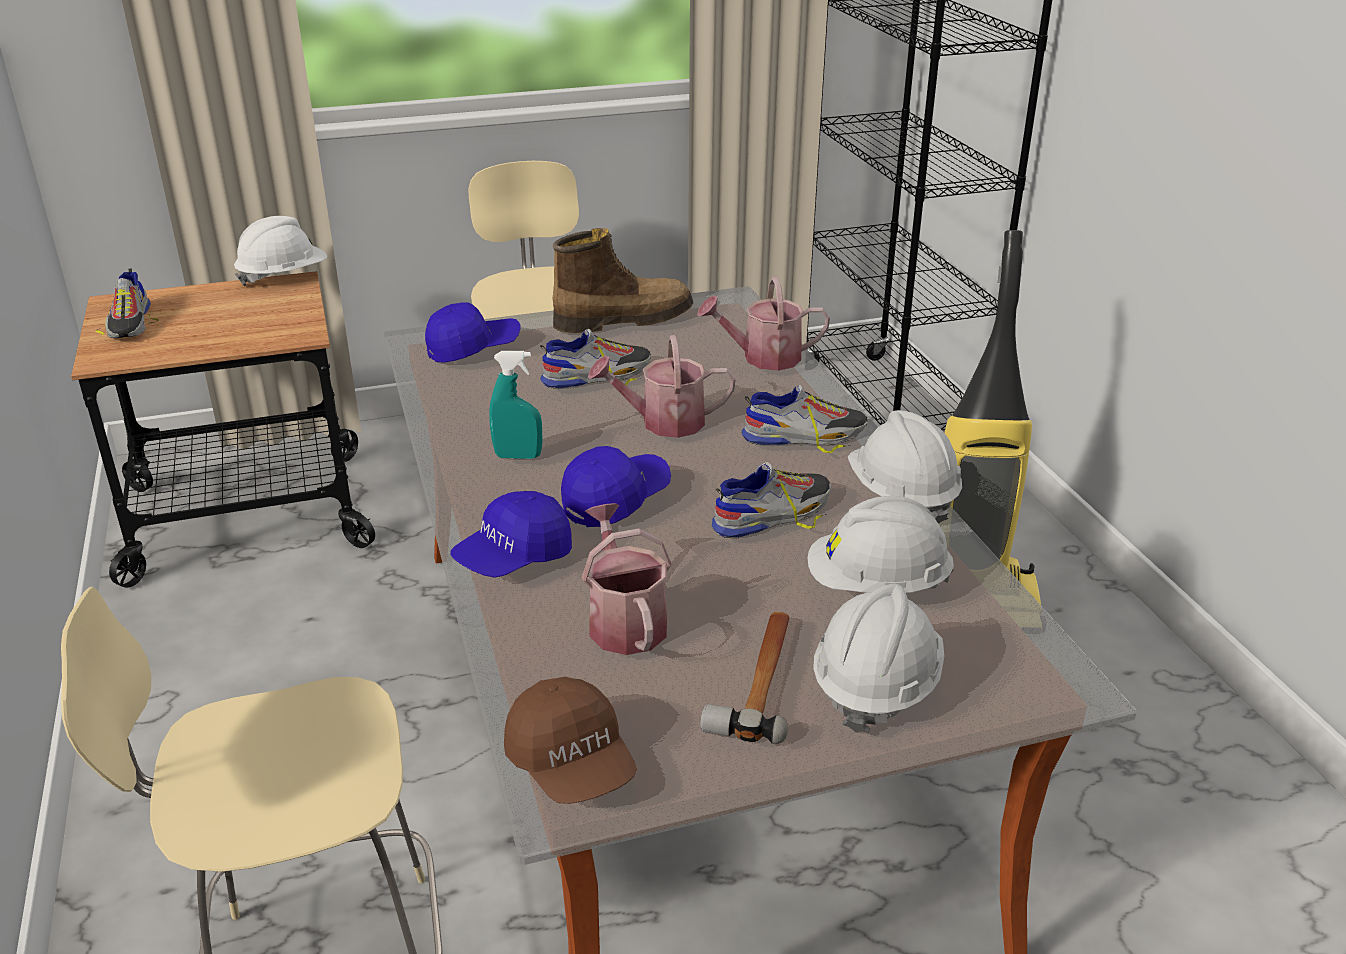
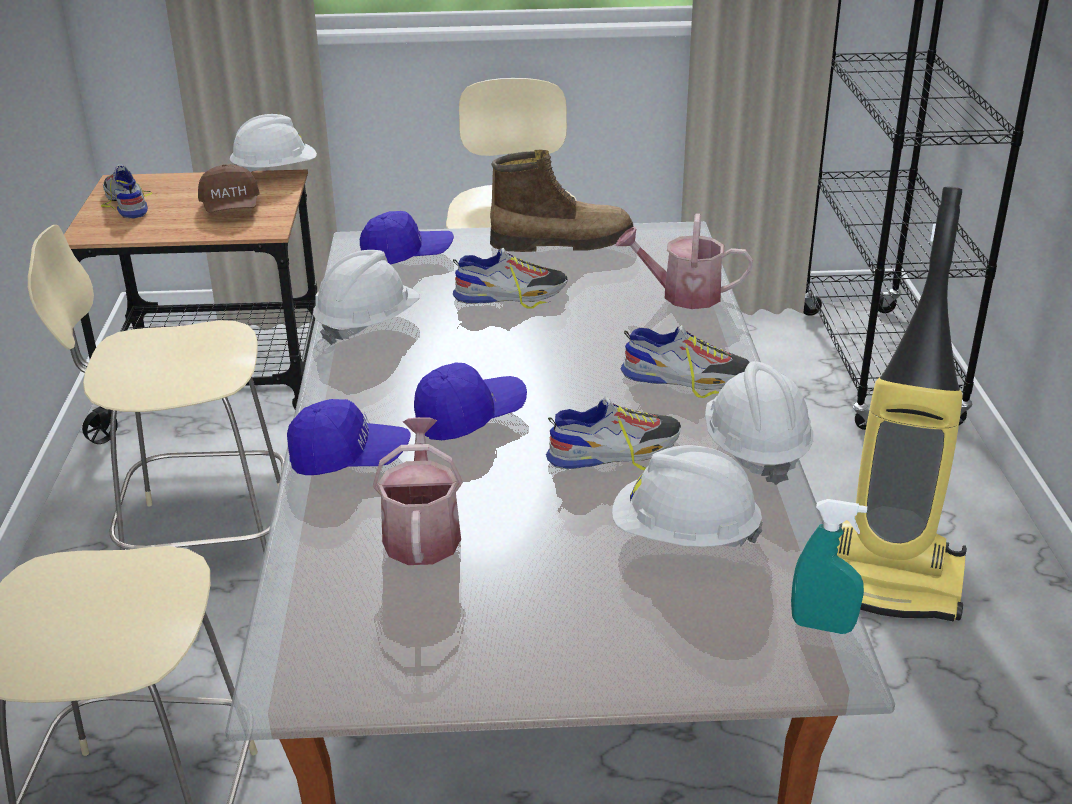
camera: 15 degrees right, 0 degrees up
(131, 323) = (126, 202): shoe -> shoe turned 150 degrees clockwise
(281, 672) = (200, 541): none -> beige chair
(514, 558) = (349, 459): blue cap -> blue cap turned 150 degrees counterclockwise
(518, 456) = (399, 364): turquoise spray bottle -> turquoise spray bottle (822, 626)
(572, 764) = (309, 658): brown cap -> brown cap (231, 208)
(663, 422) = (552, 348): watering can -> none
(759, 680) = (521, 609): hammer -> none
(875, 685) = (632, 633): white hard hat -> white hard hat (367, 324)

